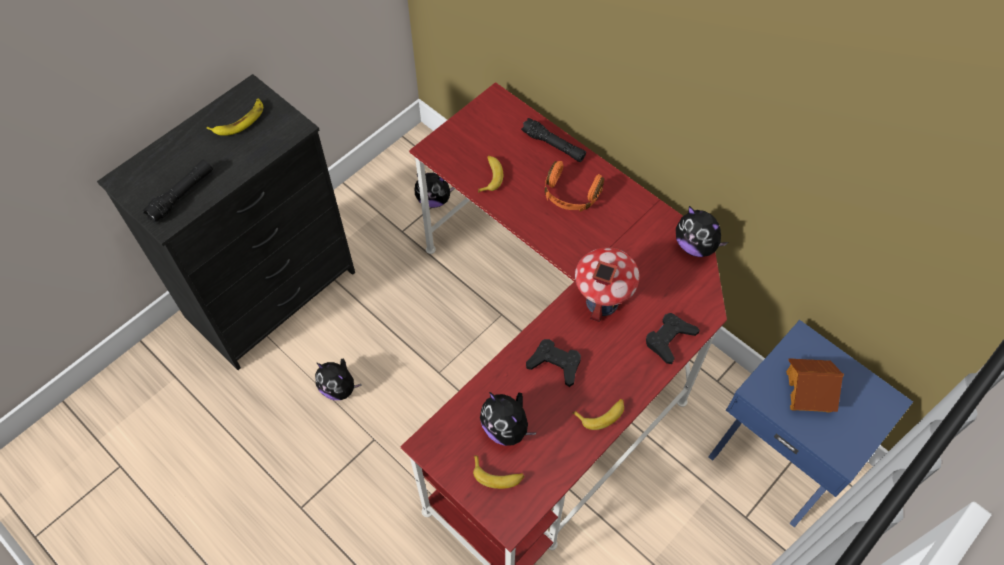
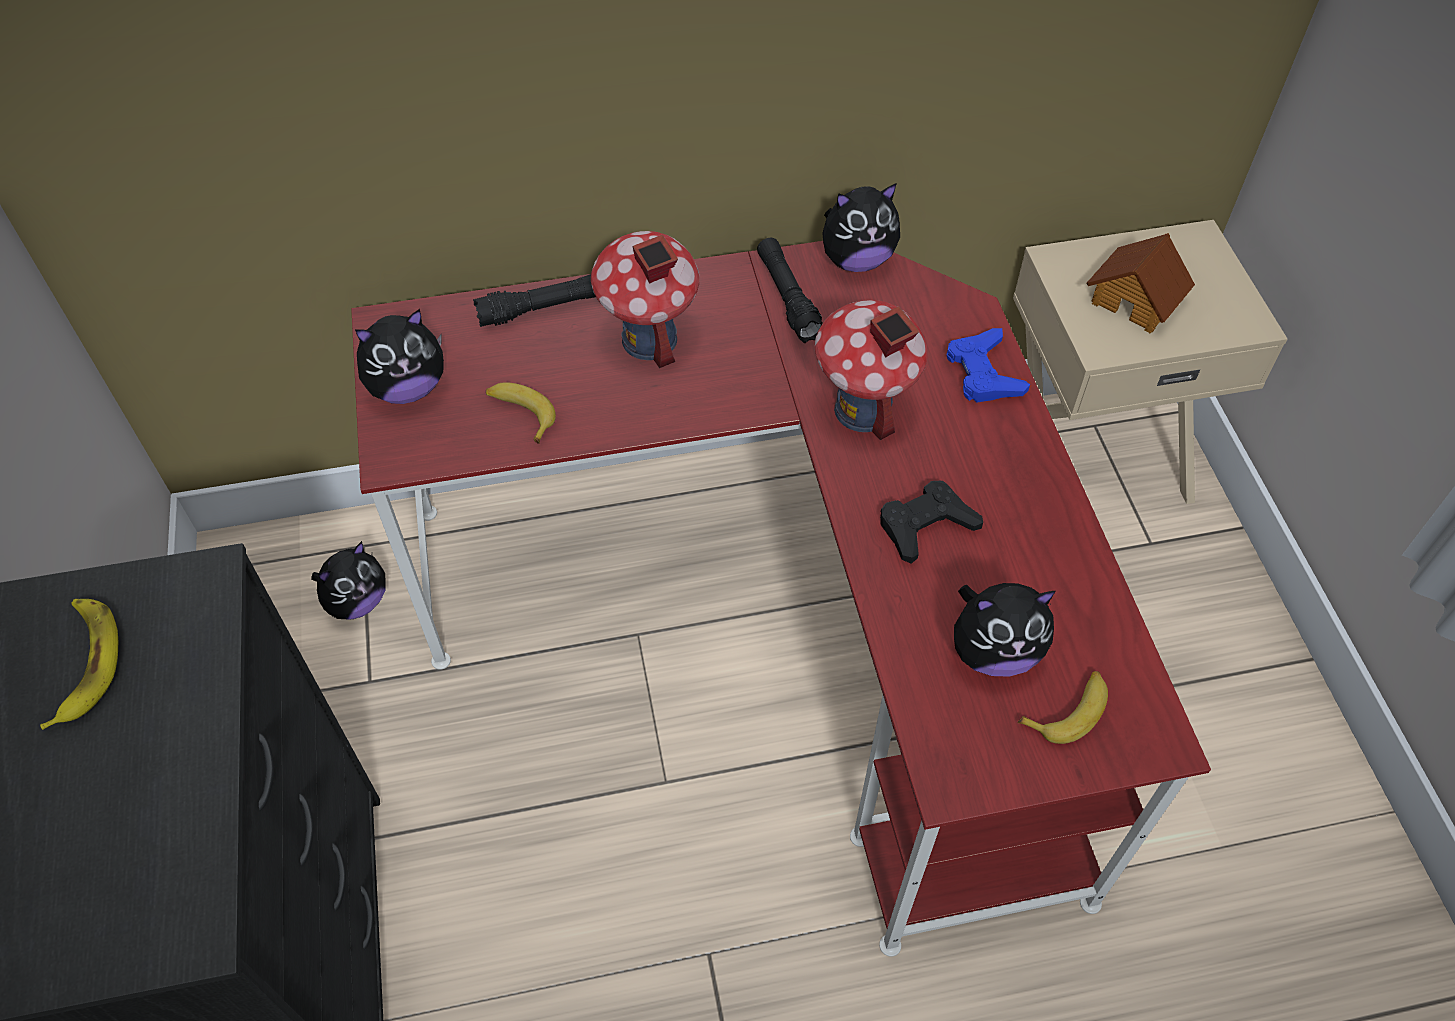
camera: 55 degrees left, 5 degrees down
(181, 195) = (154, 867): black flashlight -> black flashlight (788, 298)
(339, 388) = (573, 954): plush toy -> plush toy (408, 388)
(570, 195) = (649, 340): orange headphones -> toy house
(601, 414) = (1050, 518): banana -> none
(669, 339) = (983, 373): black game controller -> blue game controller
(779, 455) = (1090, 454): blue nightstand -> beige nightstand

